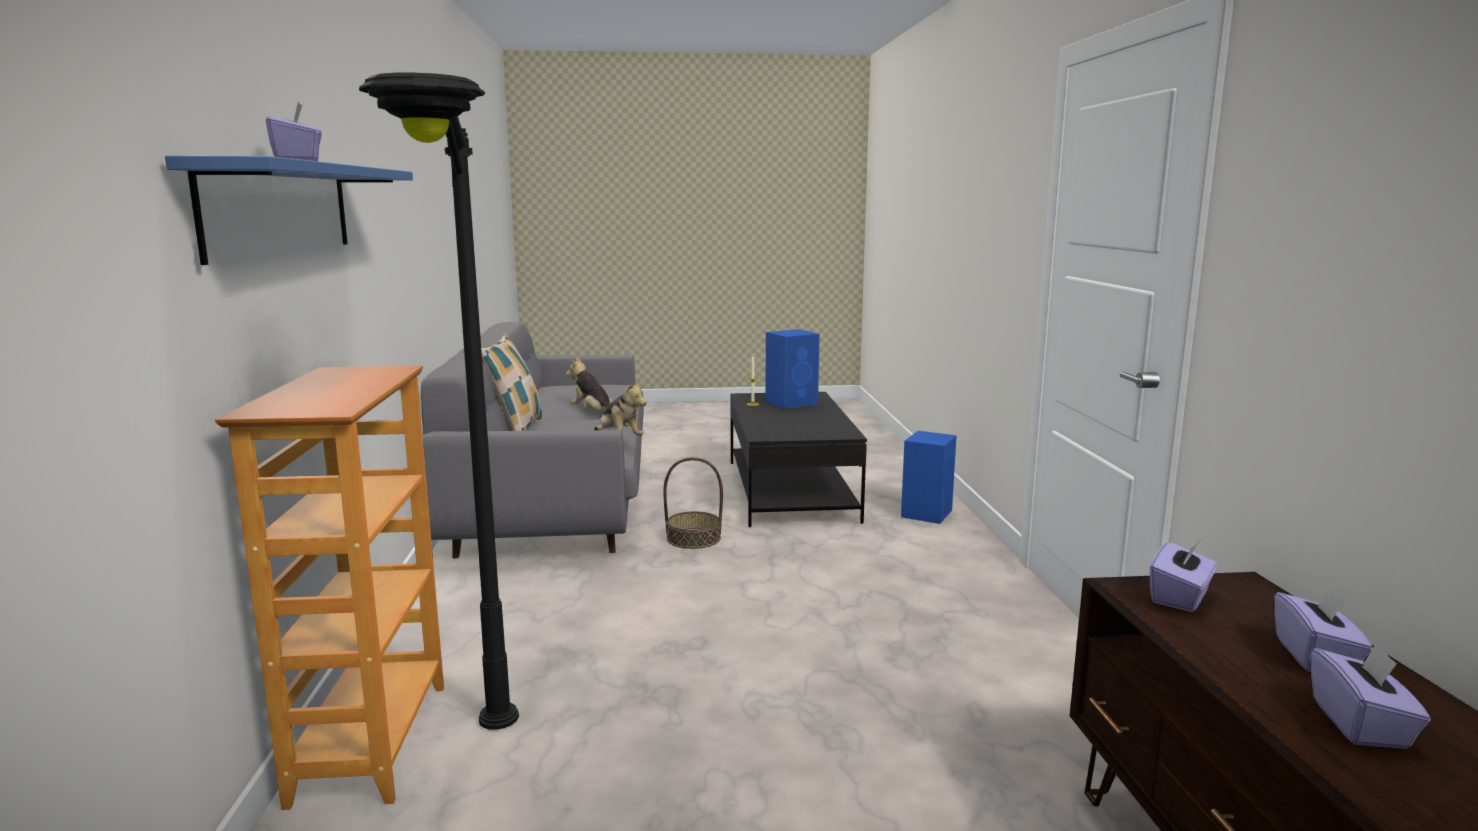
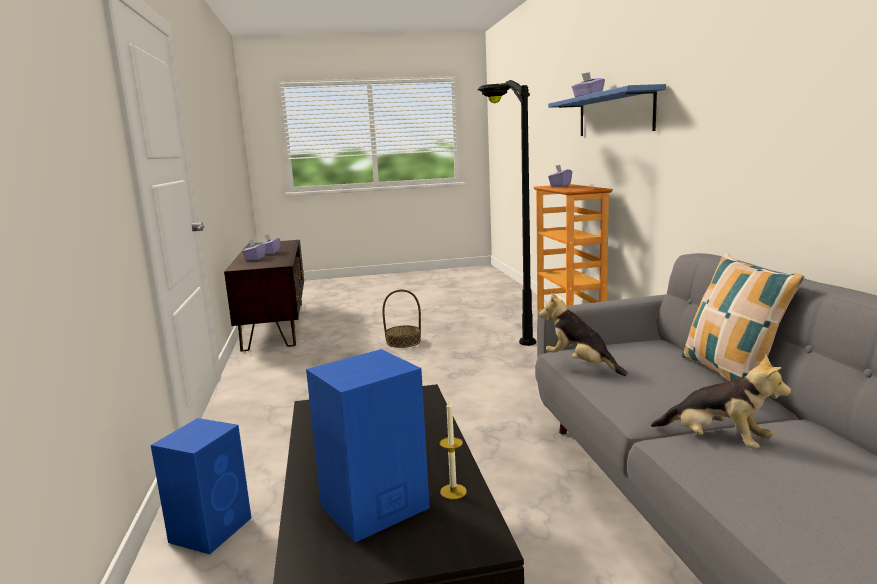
camera: 175 degrees right, 0 degrees up
(693, 538) = (495, 456): basket -> basket (403, 342)
(1180, 598) = (268, 264): purple tissue box -> purple tissue box (560, 186)

